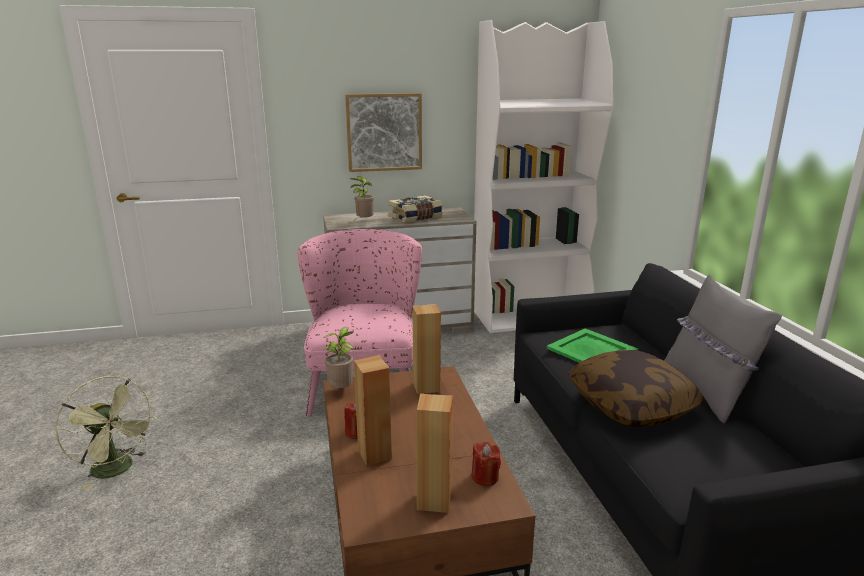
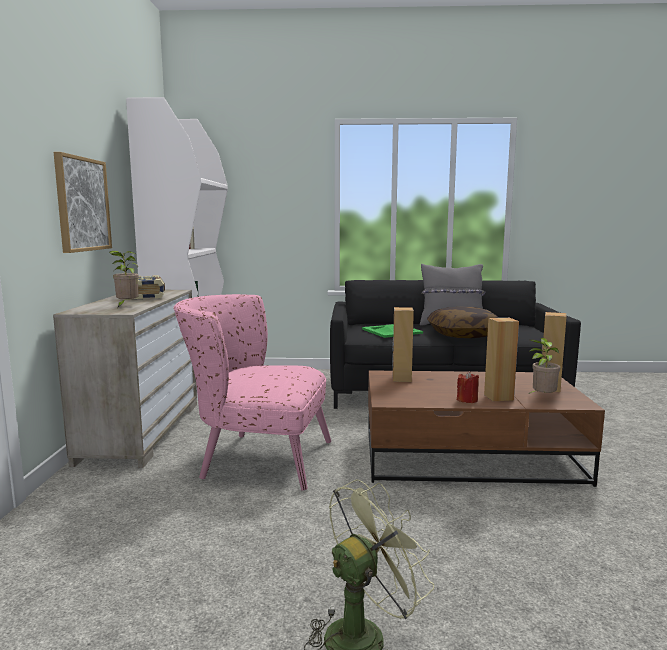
camera: 75 degrees left, 10 degrees down
(342, 390) = (396, 401): potted plant -> potted plant (542, 398)
(485, 477) = (521, 376): red candle -> none

